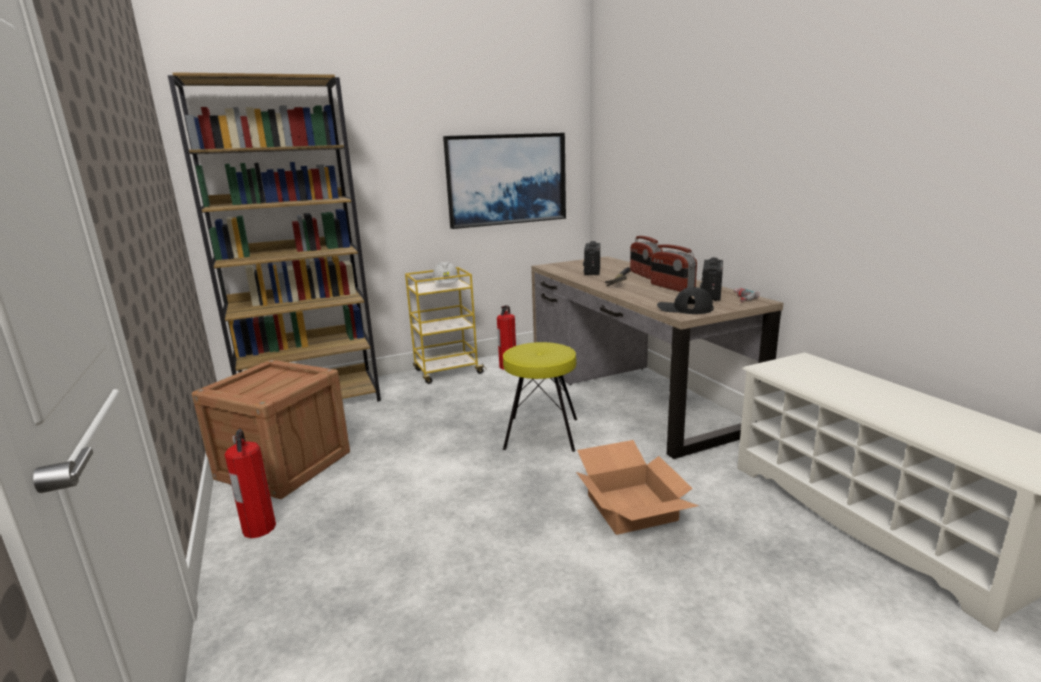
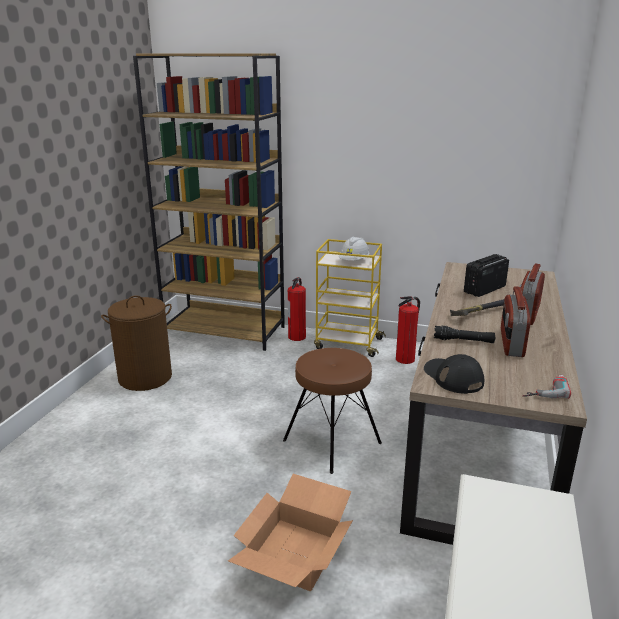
camera: 40 degrees right, 5 degrees up
(259, 527) = (80, 417): fire extinguisher -> fire extinguisher (297, 336)
(283, 465) = (145, 377): crate -> brown laundry basket
(506, 179) = (453, 159): picture -> none
(541, 433) = (332, 441): yellow stool -> brown stool
(645, 294) = (463, 341): none -> black flashlight
(711, 295) = (527, 371): radio -> none

